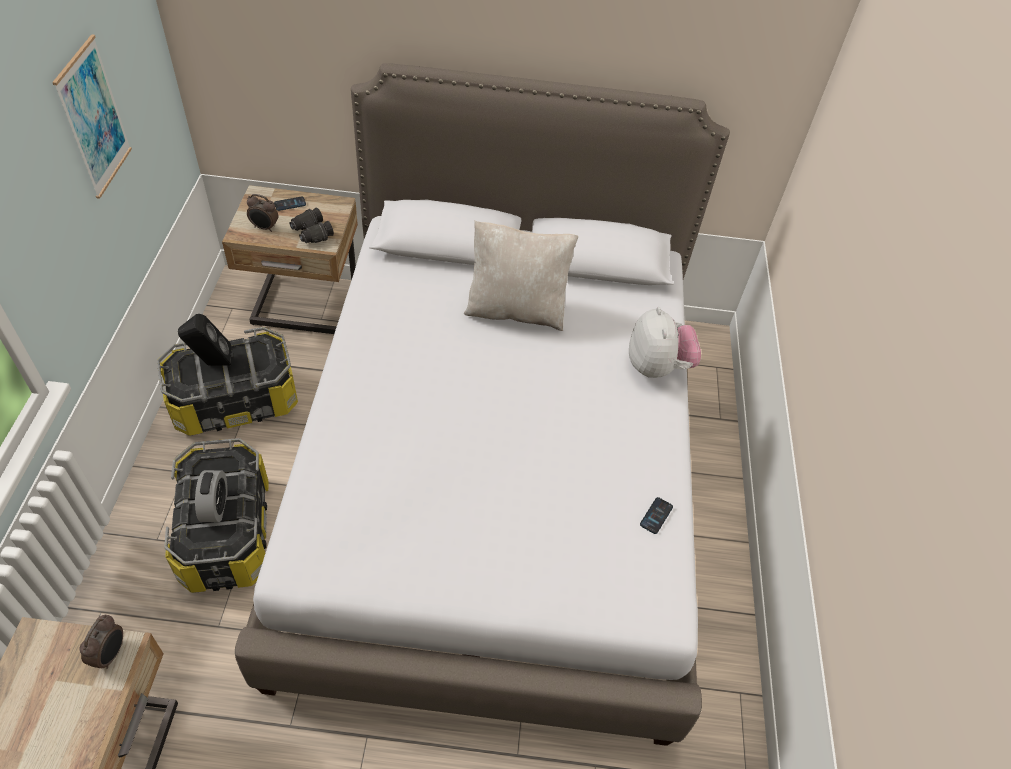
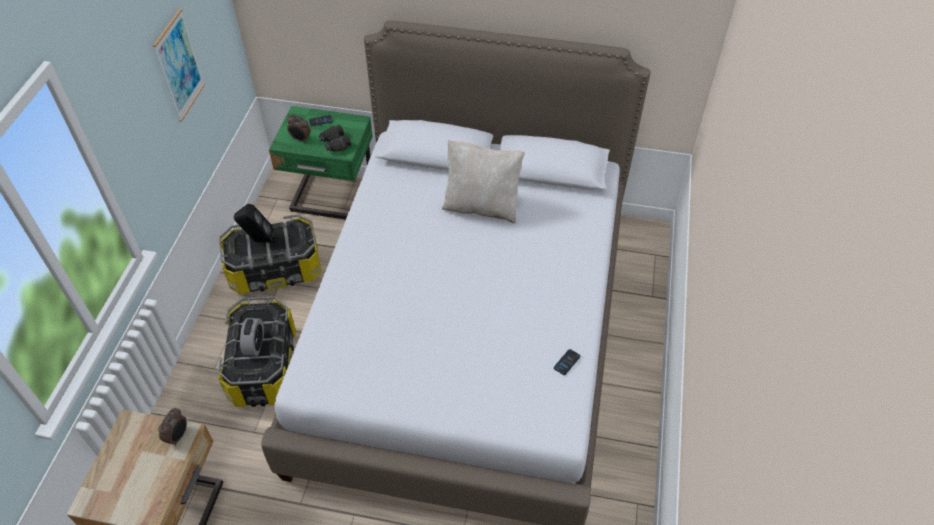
camera: 10 degrees right, 0 degrees up
(305, 307) = (332, 199): beige nightstand -> green nightstand
(657, 367) = (585, 253): plush toy -> none

